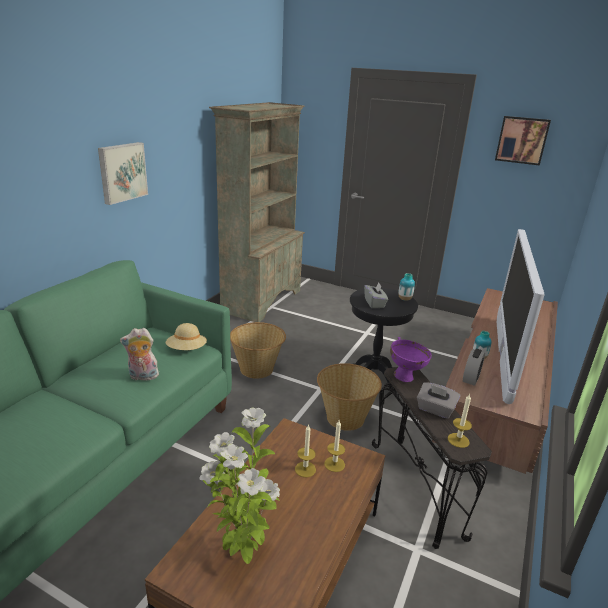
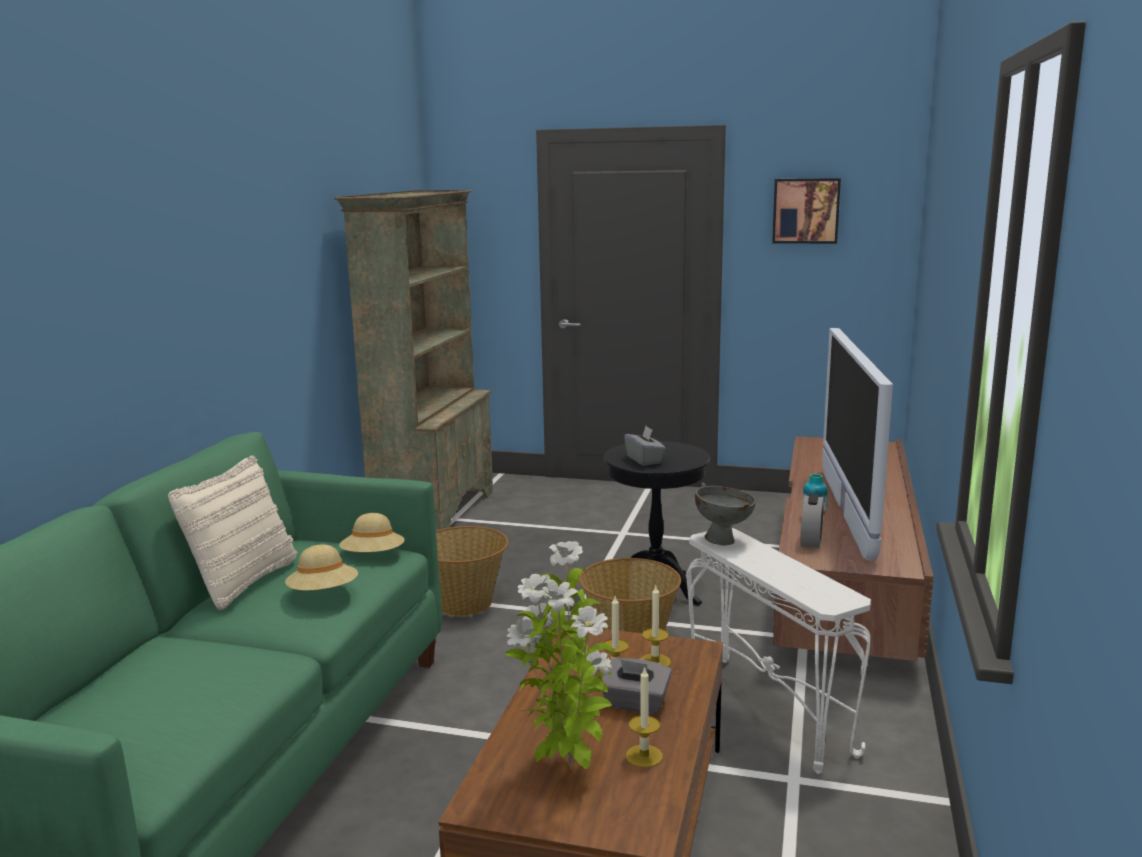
camera: 10 degrees left, 10 degrees down
(102, 359) = (243, 583): none -> beige pillow
(122, 172) = (224, 298): picture -> none
(142, 377) = (323, 594): plush toy -> beige hat
(404, 299) = (687, 450): vase -> none
(406, 377) = (723, 540): purple bowl -> grey bowl
(416, 489) = (767, 711): black side table -> white side table
(435, 410) = (779, 568): grey tissue box -> grey tissue box (635, 703)
(458, 440) = (822, 594): candle -> candle (644, 756)

